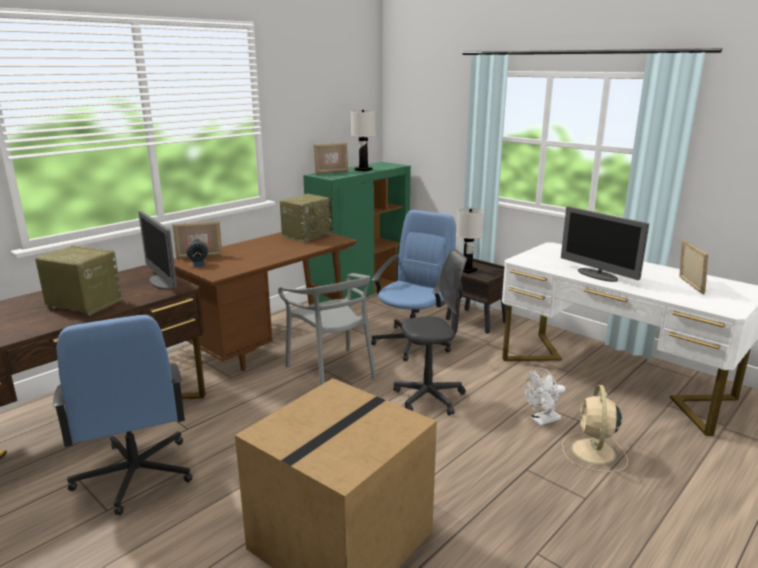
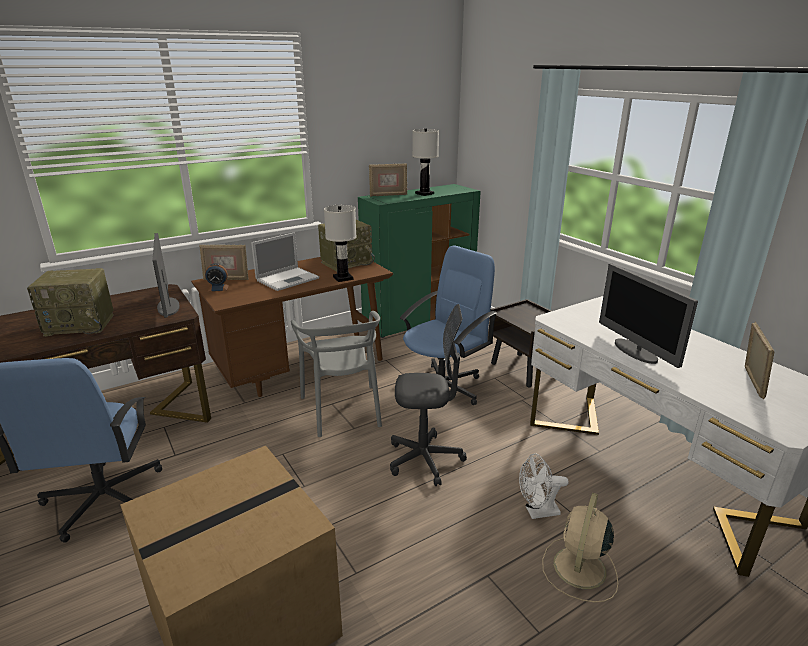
camera: 15 degrees right, 5 degrees up
(83, 304) = (81, 324): radio -> radio turned 135 degrees clockwise
(262, 252) = (288, 279): none -> laptop
(467, 270) = (515, 315): white table lamp -> white table lamp (342, 278)

